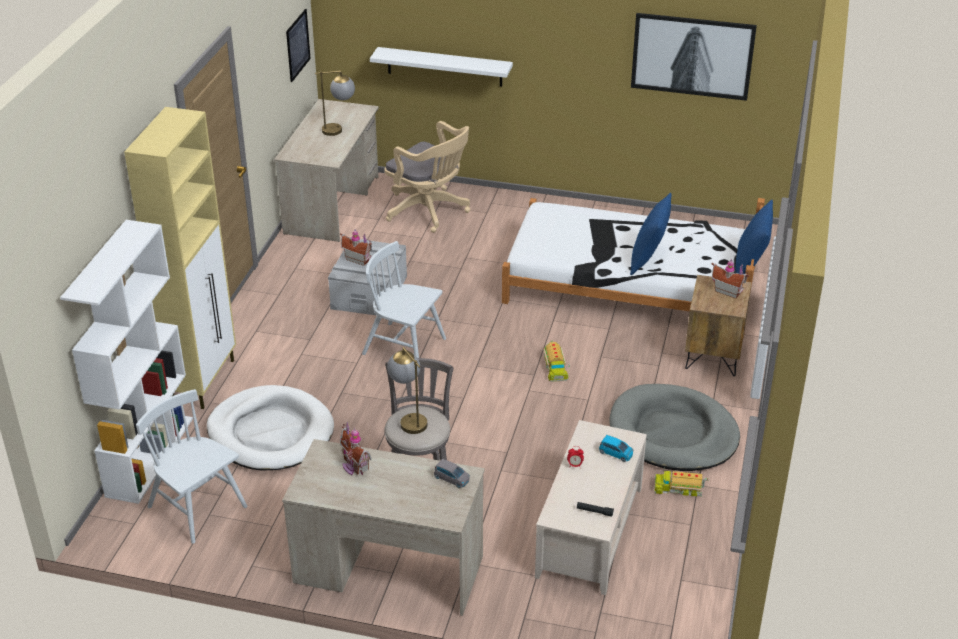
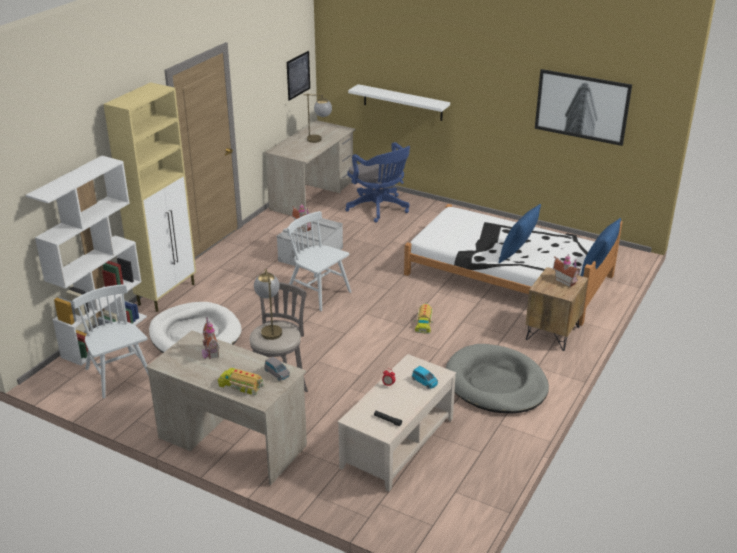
camera: 15 degrees right, 5 degrees down
(430, 211) = (379, 209): beige office chair -> blue office chair
(678, 488) = (483, 424): toy truck -> toy truck (241, 385)

